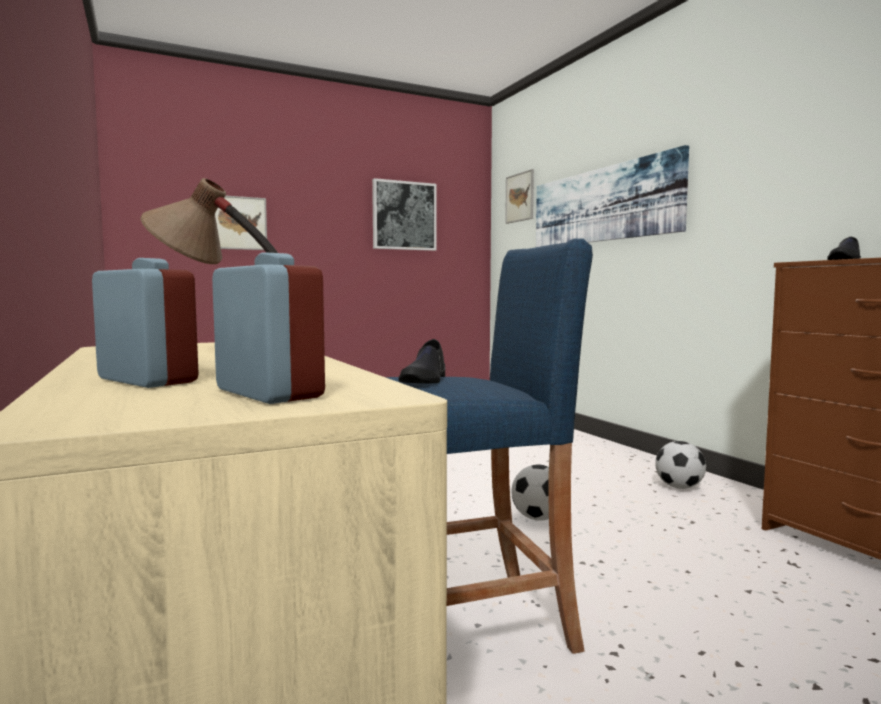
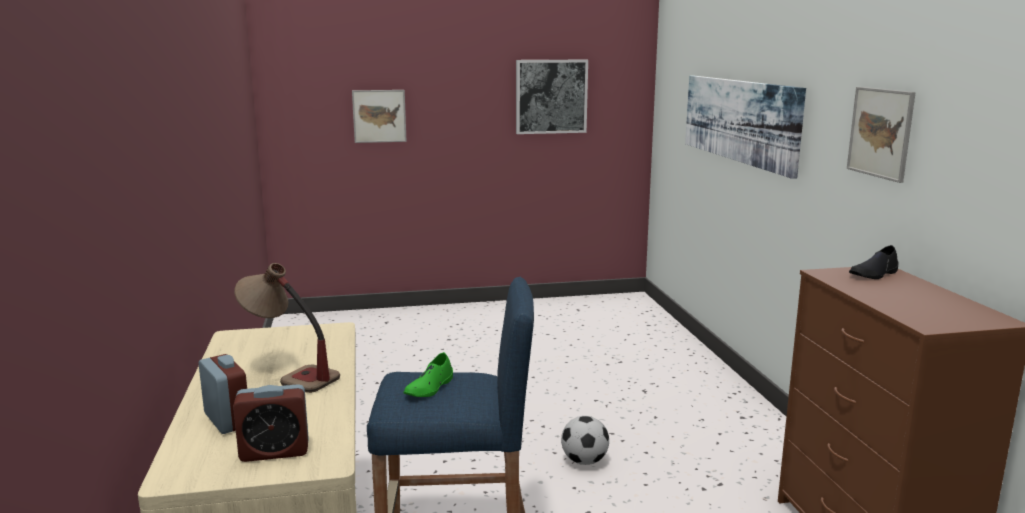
camera: 15 degrees right, 10 degrees up
(268, 393) = (274, 452): alarm clock -> alarm clock turned 105 degrees clockwise
(425, 380) = (429, 387): black shoe -> green shoe
(520, 197) = (677, 80): picture -> picture (880, 133)
(679, 487) = (745, 441): football -> none

